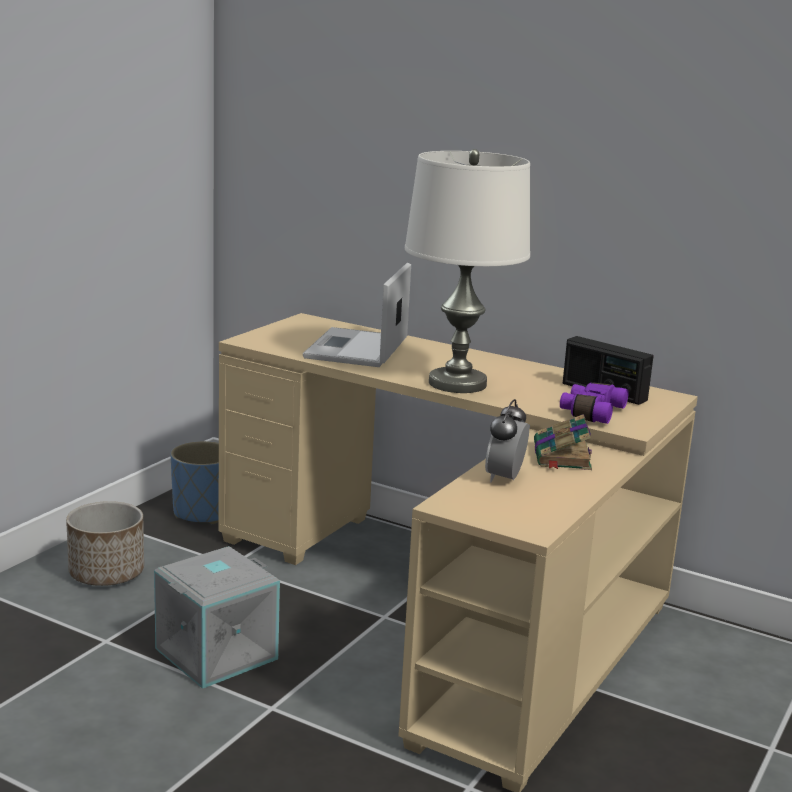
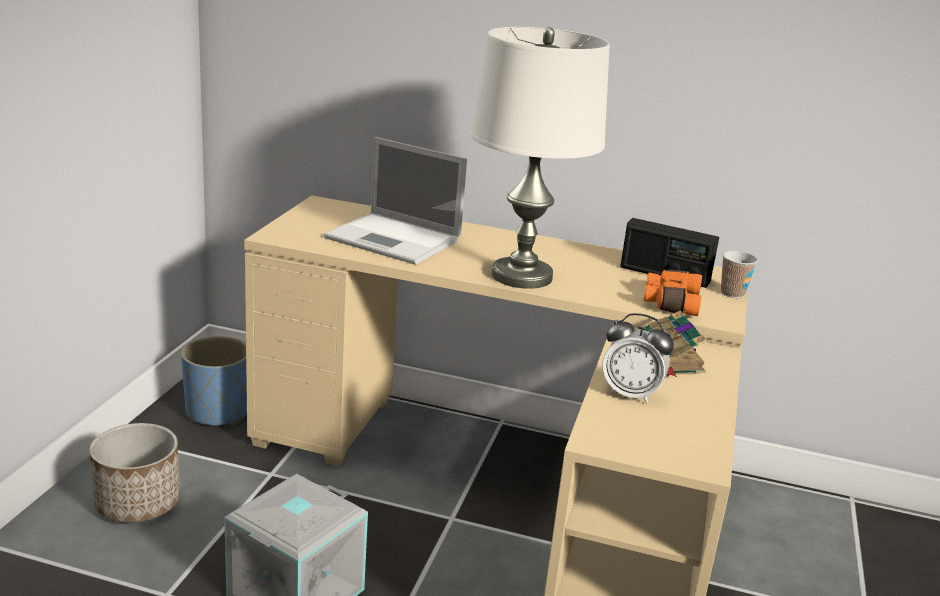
camera: 15 degrees left, 5 degrees up
(356, 349) = (395, 239): laptop -> laptop turned 60 degrees counterclockwise
(504, 478) = (630, 394): alarm clock -> alarm clock turned 75 degrees counterclockwise
(590, 412) = (670, 302): purple binoculars -> orange binoculars
(662, 411) = (732, 293): none -> cup

